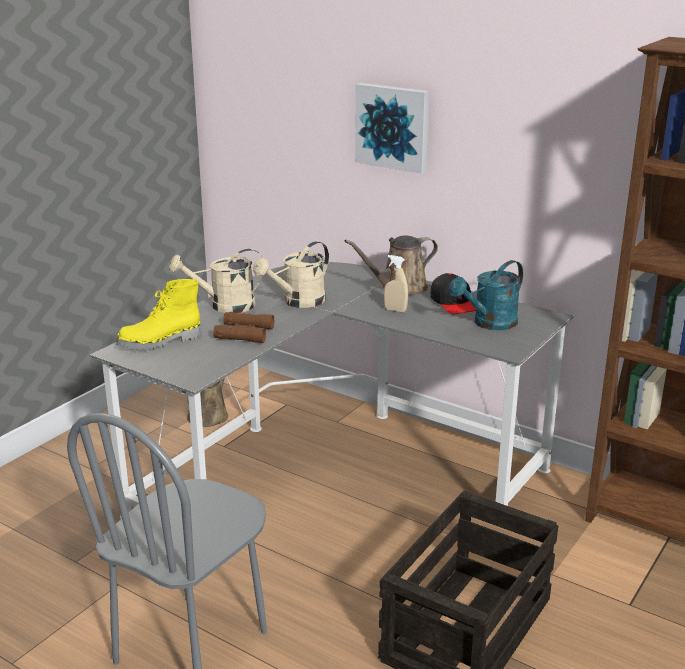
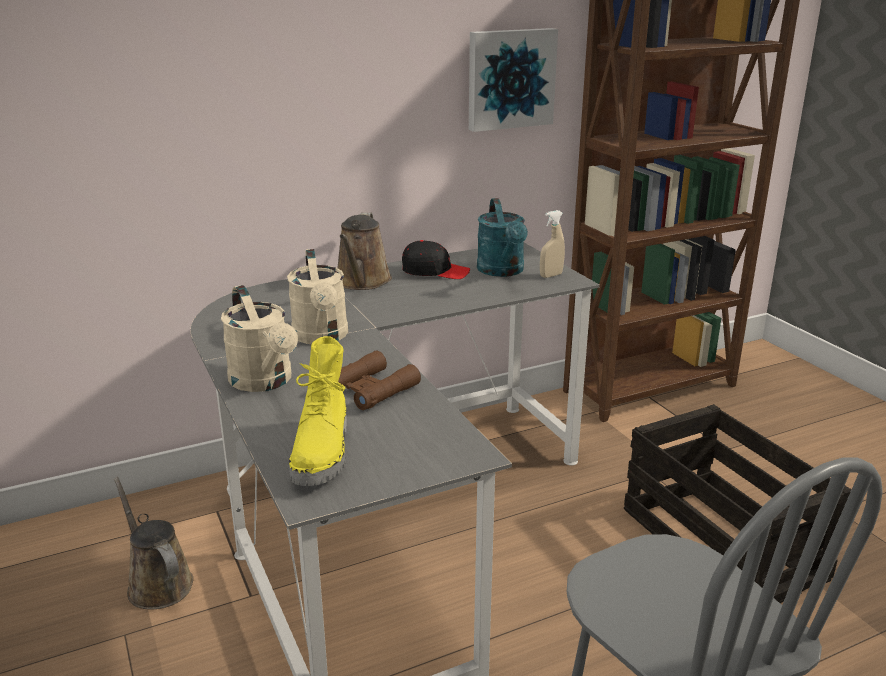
camera: 60 degrees left, 0 degrees up
(224, 306) = (265, 382): beige watering can -> beige watering can turned 45 degrees counterclockwise
(393, 126) = (288, 85): picture -> picture (510, 79)
(395, 310) = (417, 298): beige spray bottle -> beige spray bottle (551, 275)

